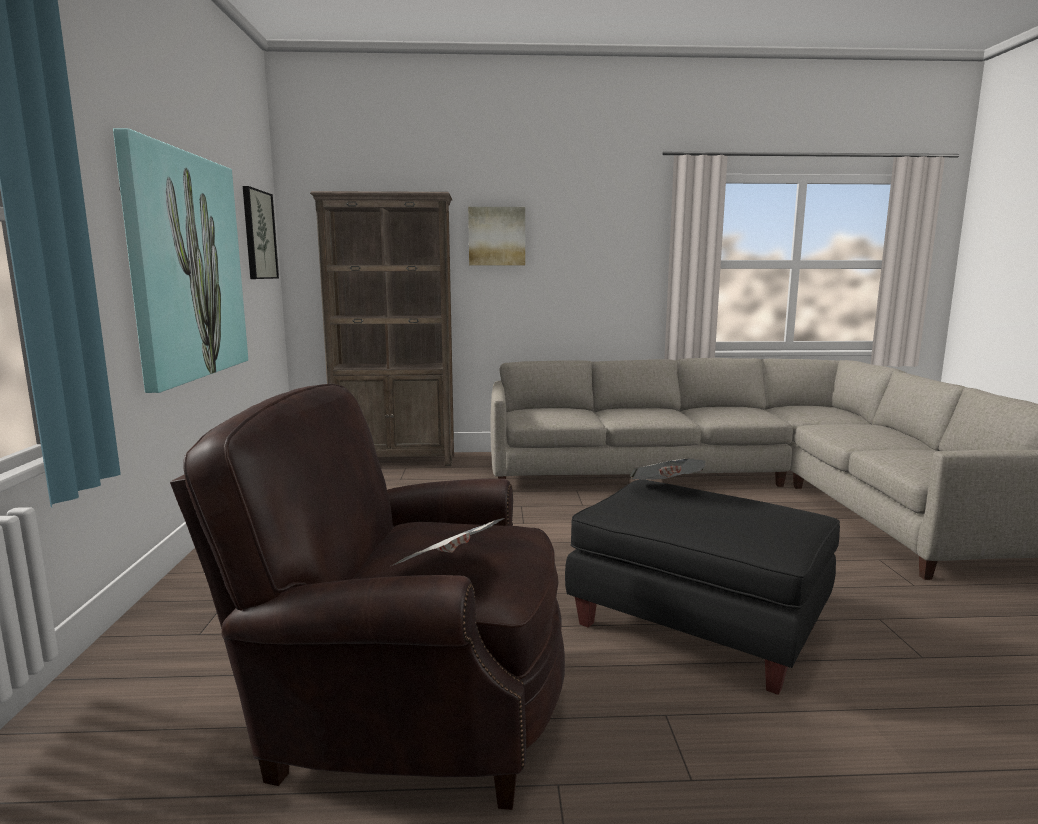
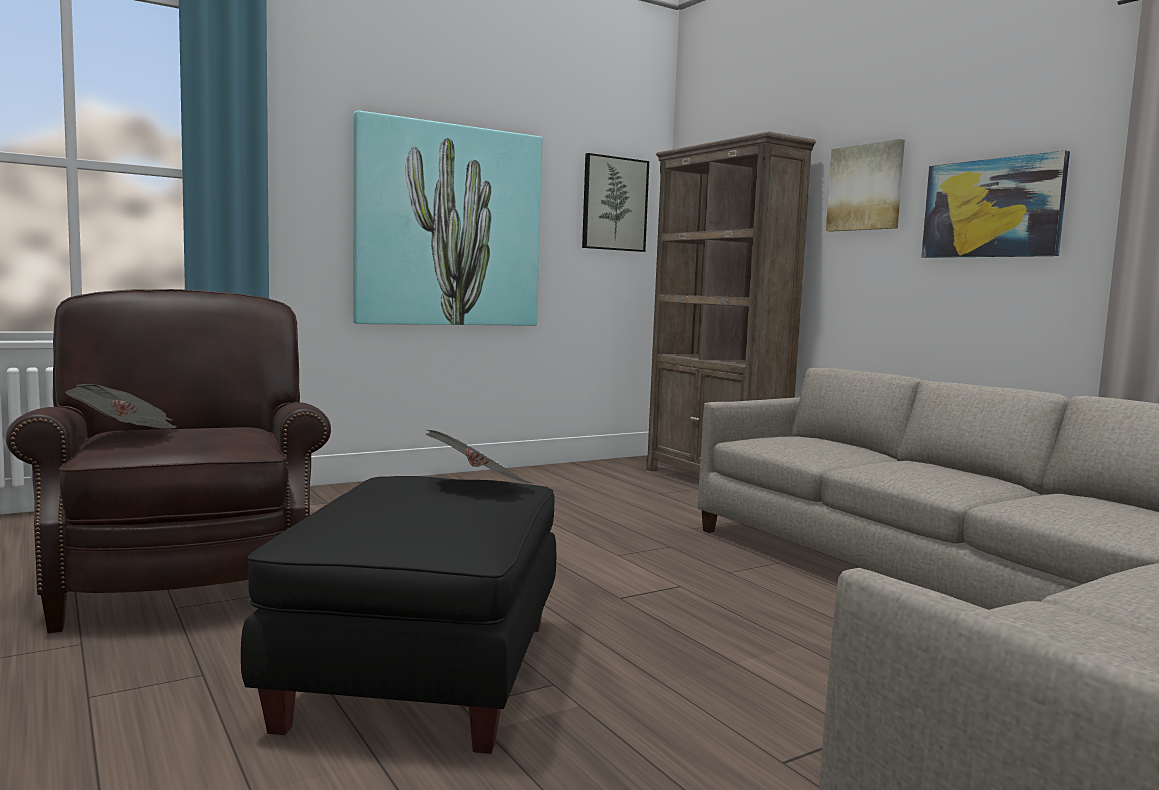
camera: 60 degrees right, 5 degrees down
(589, 256) = (992, 208): none -> picture

